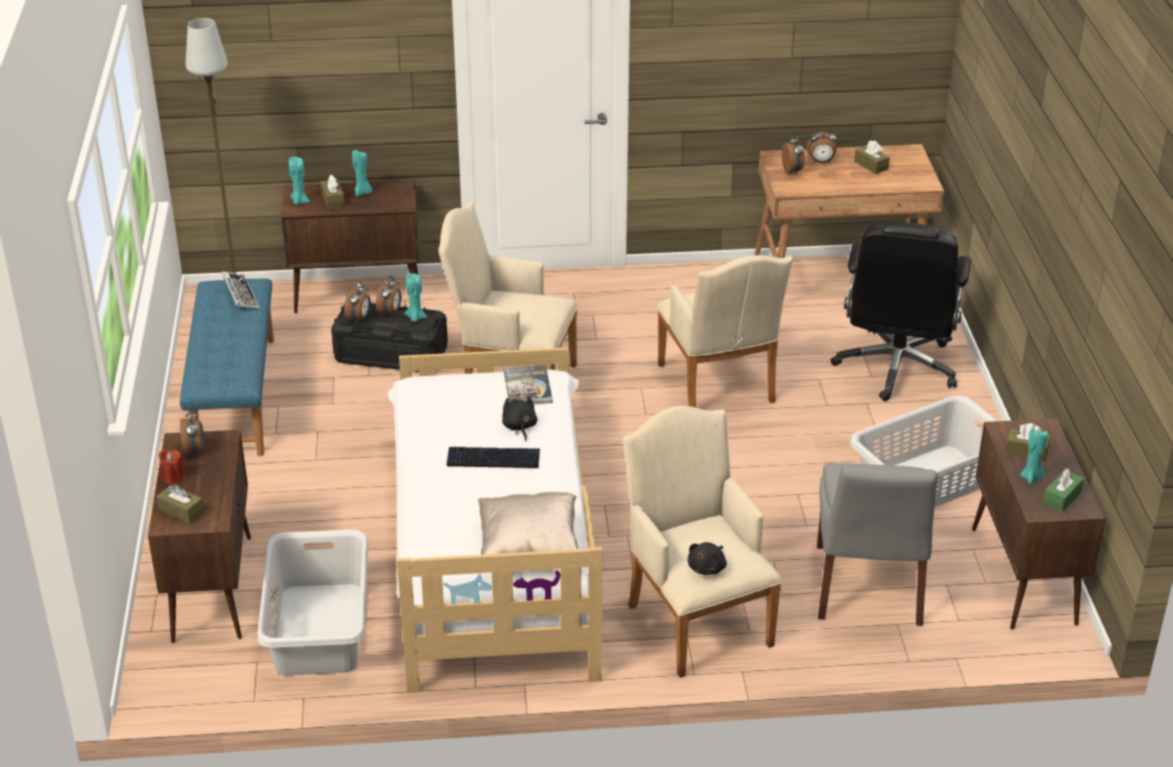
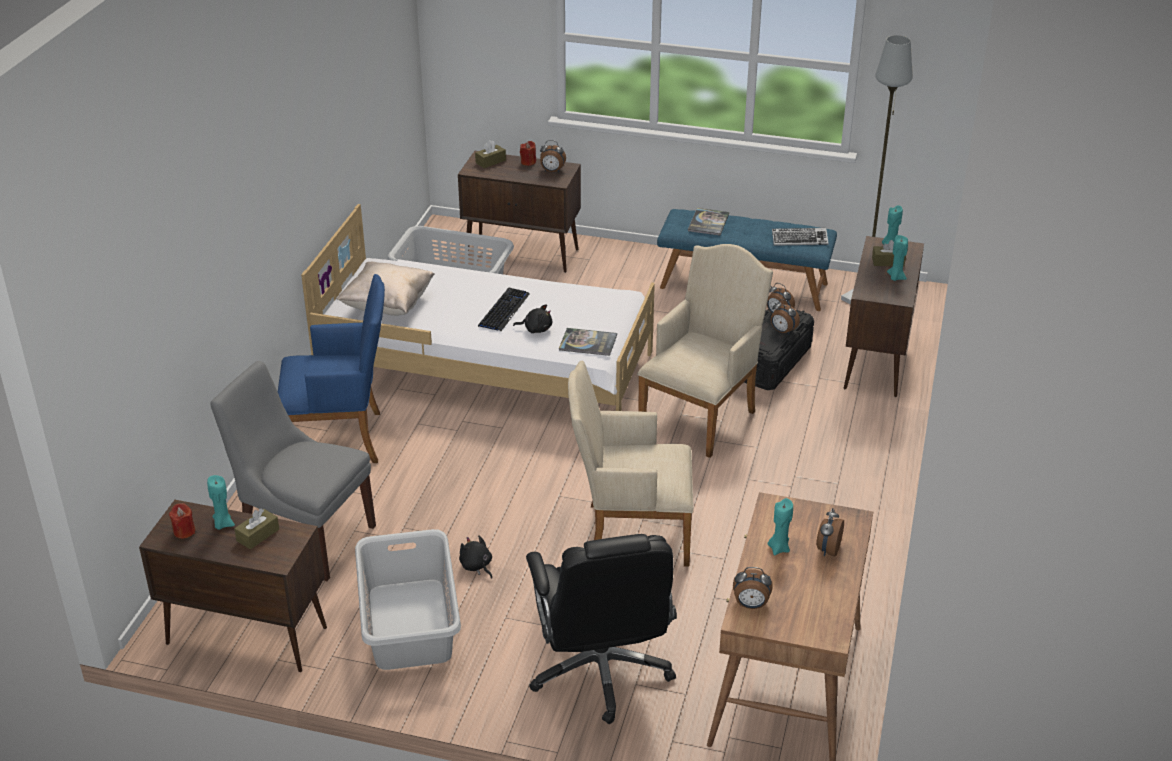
camera: 110 degrees right, 0 degrees up
(220, 359) = (708, 222): none -> book
(415, 318) = (766, 341): turquoise candle -> turquoise candle (779, 548)
(696, 618) = (341, 439): beige armchair -> blue armchair
(707, 568) = (300, 367): black plush toy -> black plush toy (476, 566)
(792, 171) = (813, 521): alarm clock -> alarm clock (751, 605)
(871, 165) = (805, 588): brown tissue box -> none
(896, 367) = (601, 671): black office chair -> black office chair turned 135 degrees counterclockwise
(1062, 497) = (184, 531): green tissue box -> red candle

